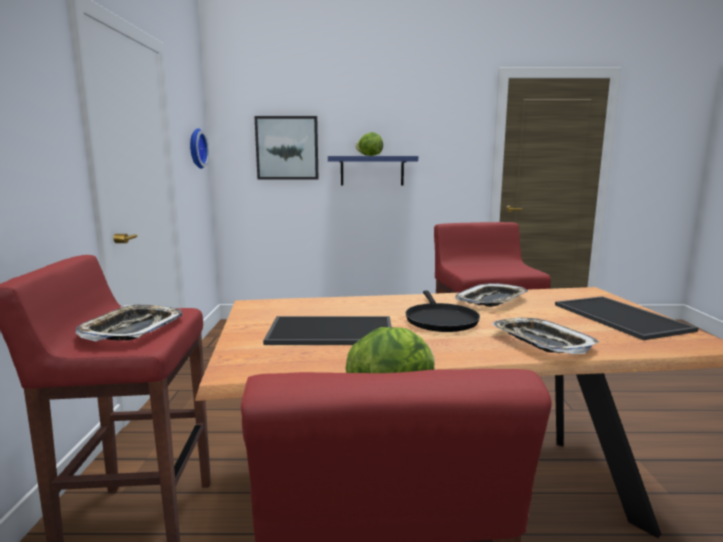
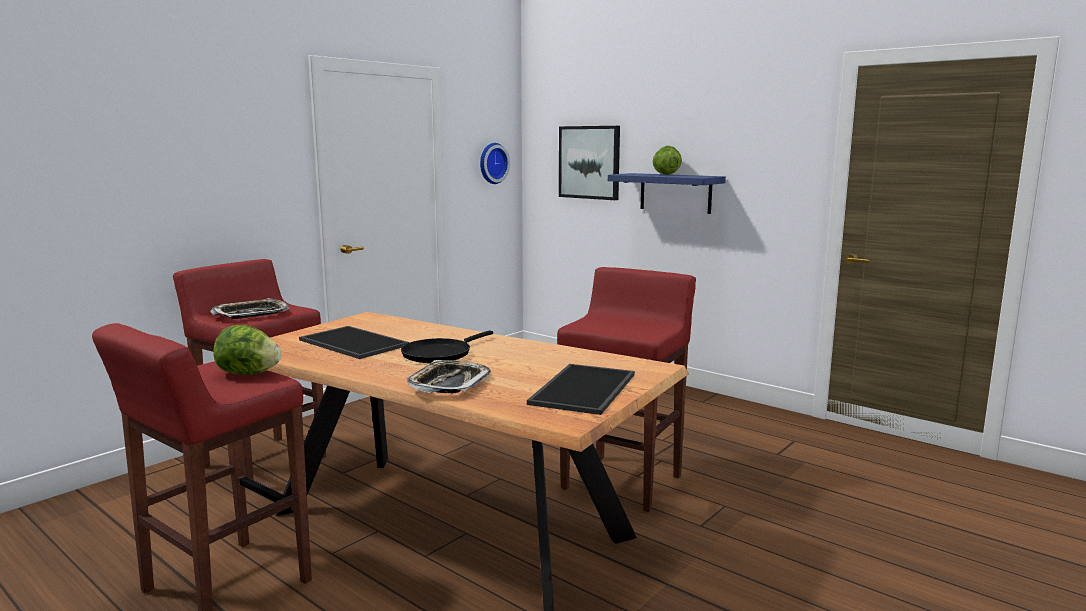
camera: 40 degrees right, 0 degrees up
(492, 300) = (532, 352): tray -> none

